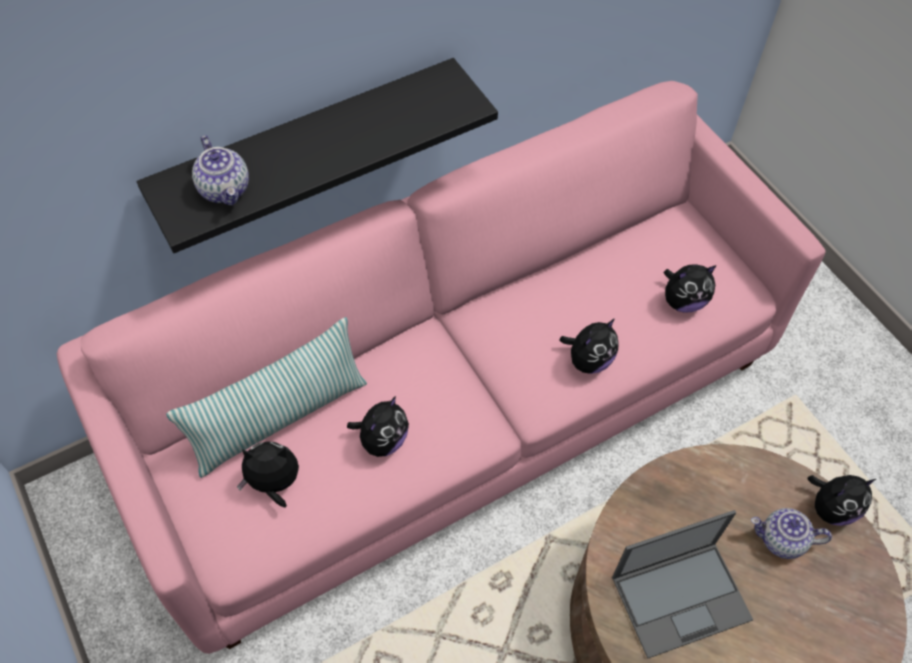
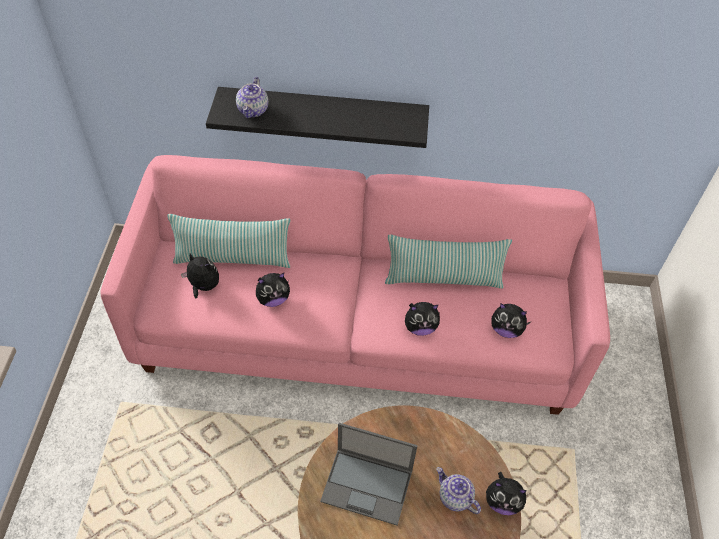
camera: 35 degrees right, 5 degrees down
(564, 282) = (443, 279): none -> pillow

